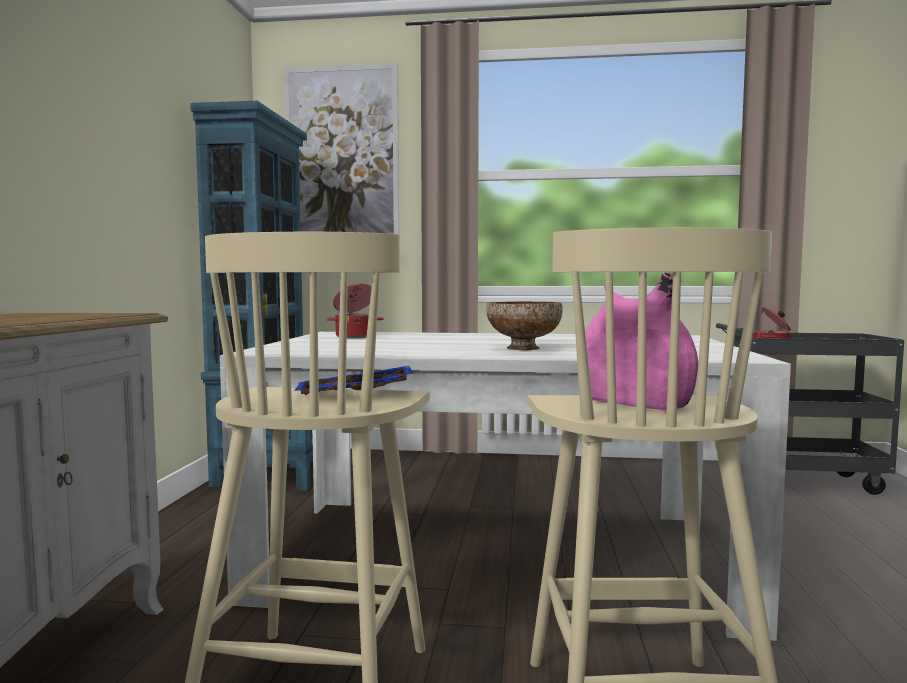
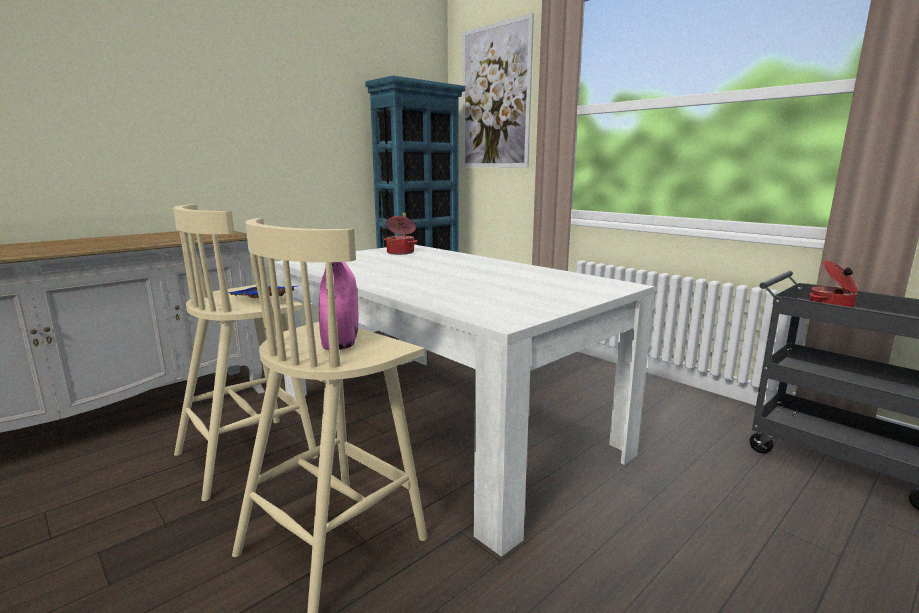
camera: 40 degrees right, 10 degrees up
(524, 348) = (425, 281): bowl -> none

